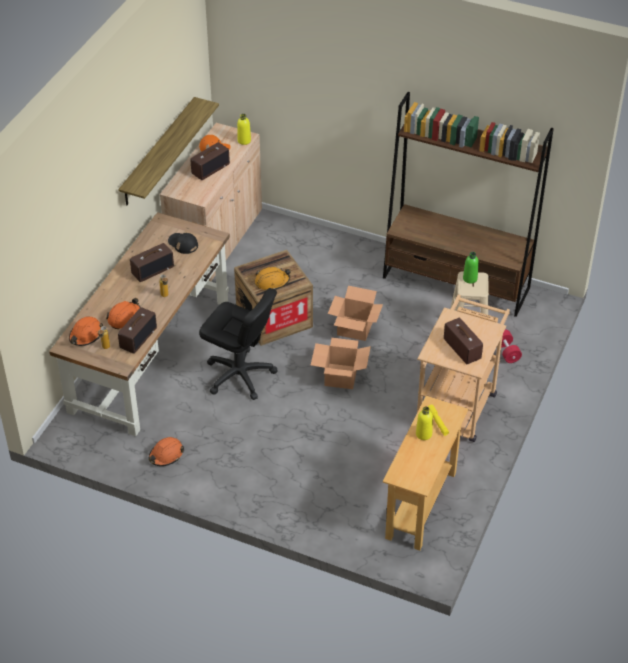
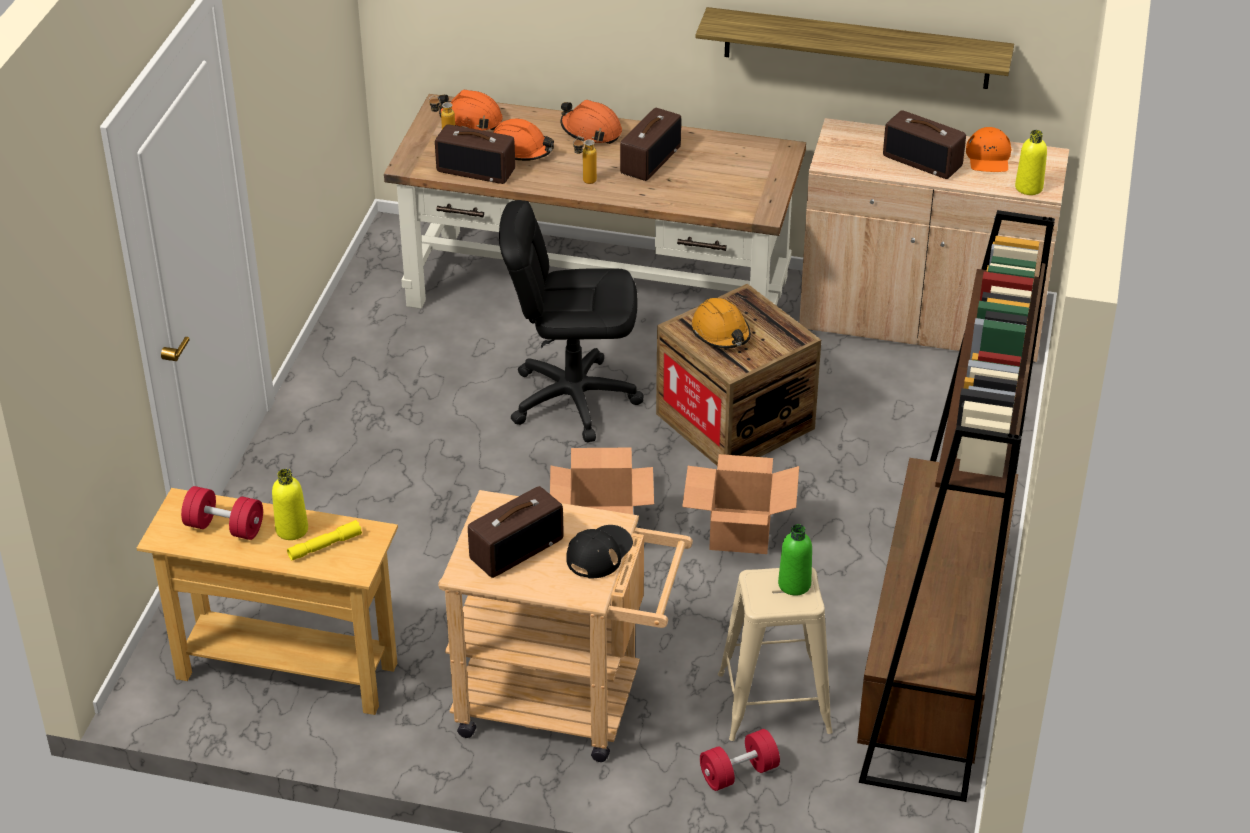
camera: 80 degrees right, 5 degrees down
(152, 270) = (650, 159): radio -> radio turned 105 degrees counterclockwise
(166, 455) = (369, 344): orange hard hat -> orange hard hat (591, 131)
(183, 244) = (729, 181): black cap -> black cap (599, 553)
(239, 375) = (573, 399): black office chair -> black office chair turned 75 degrees clockwise
(418, 460) = (224, 527): none -> red dumbbell

